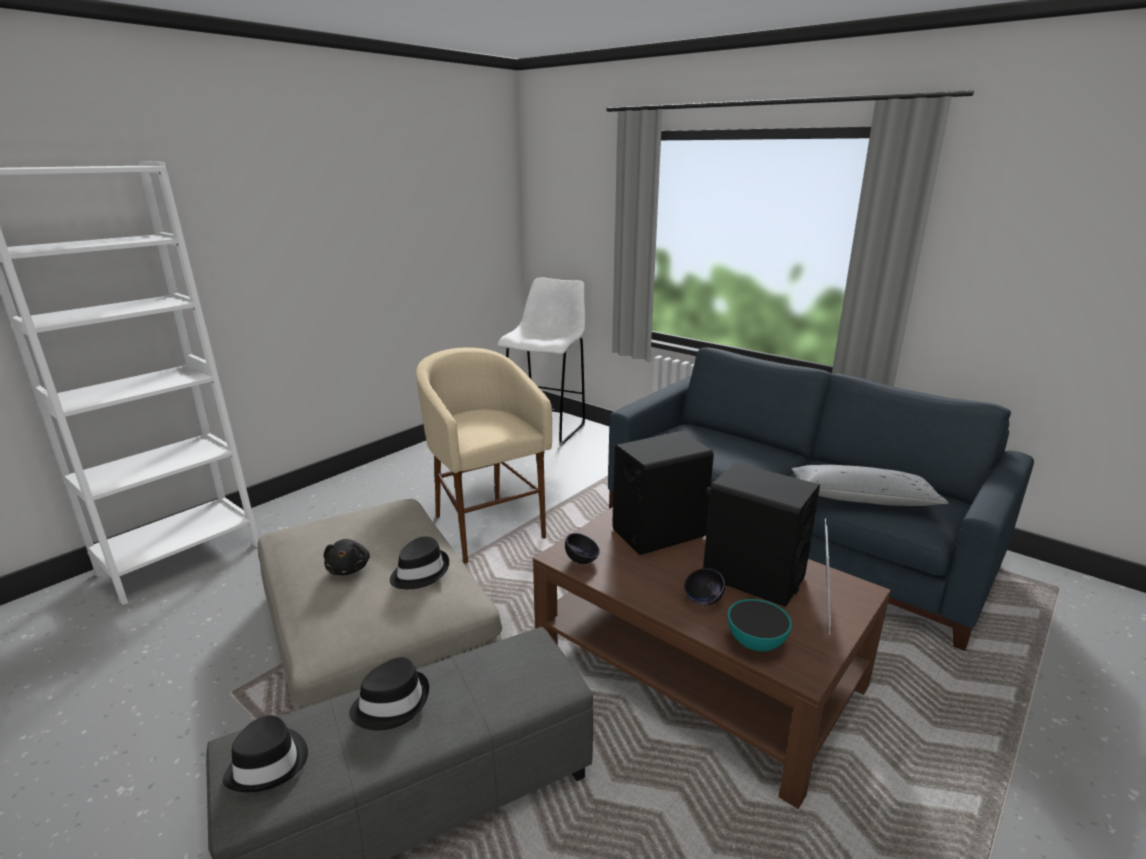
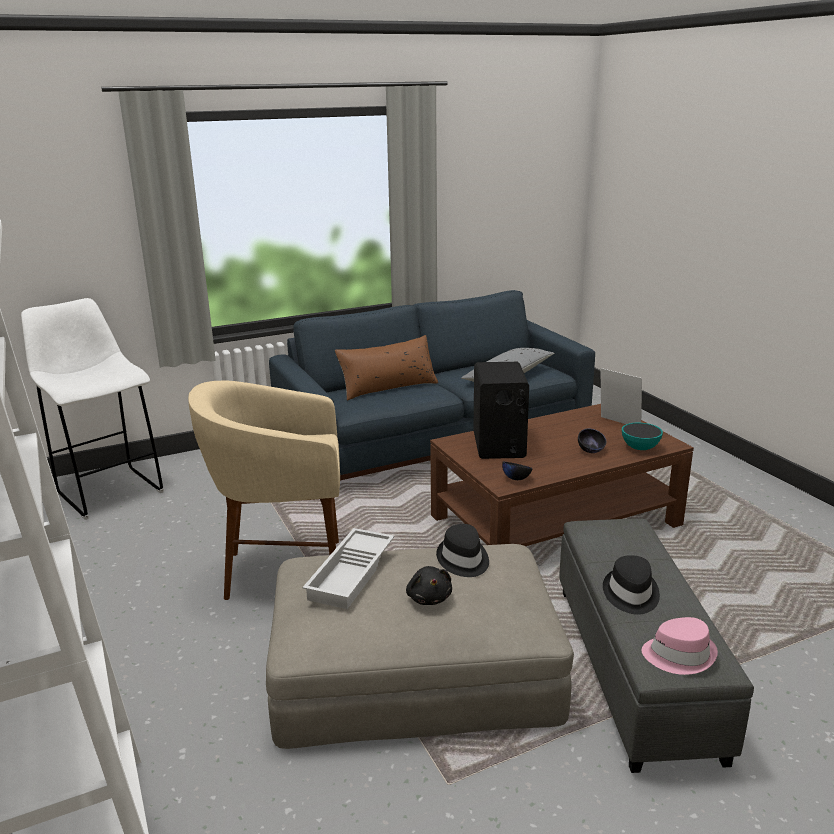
camera: 65 degrees left, 0 degrees up
(269, 763) = (679, 655): black hat -> pink hat
(349, 569) = (429, 598): black plush toy -> black plush toy turned 60 degrees clockwise
(377, 524) = (352, 574): none -> white tray
(732, 444) = (388, 387): none -> brown pillow
(752, 577) = (574, 431): black speaker -> none

